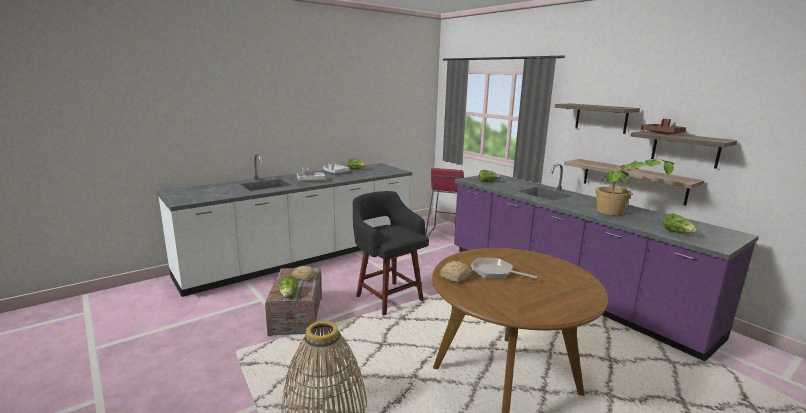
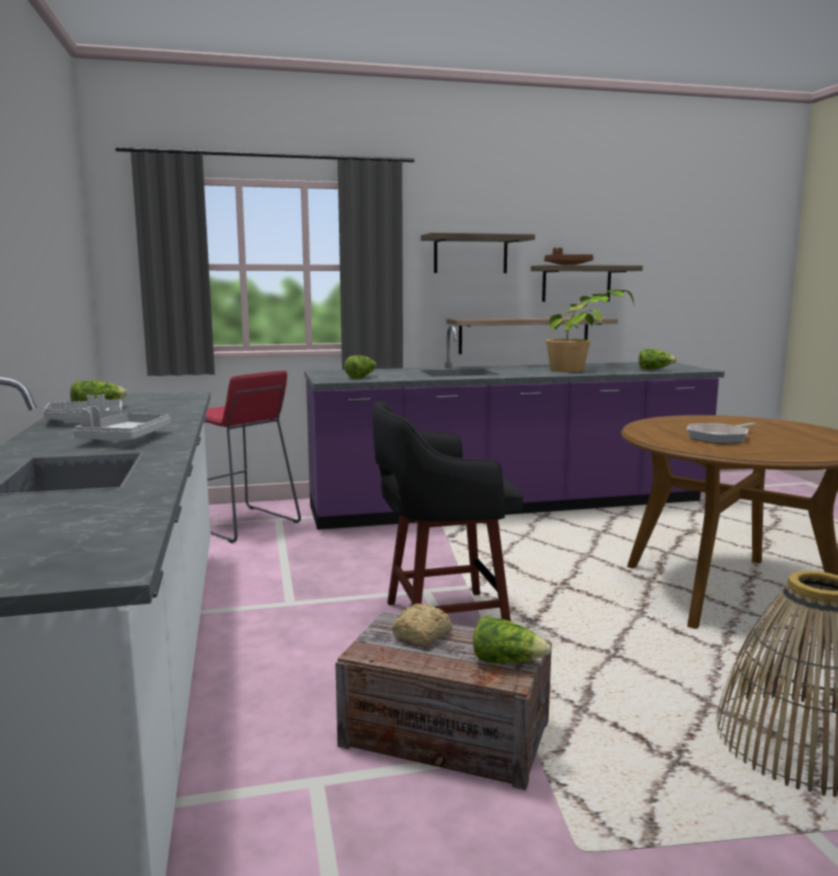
camera: 65 degrees left, 5 degrees down
(456, 277) = (736, 451): bread -> none

